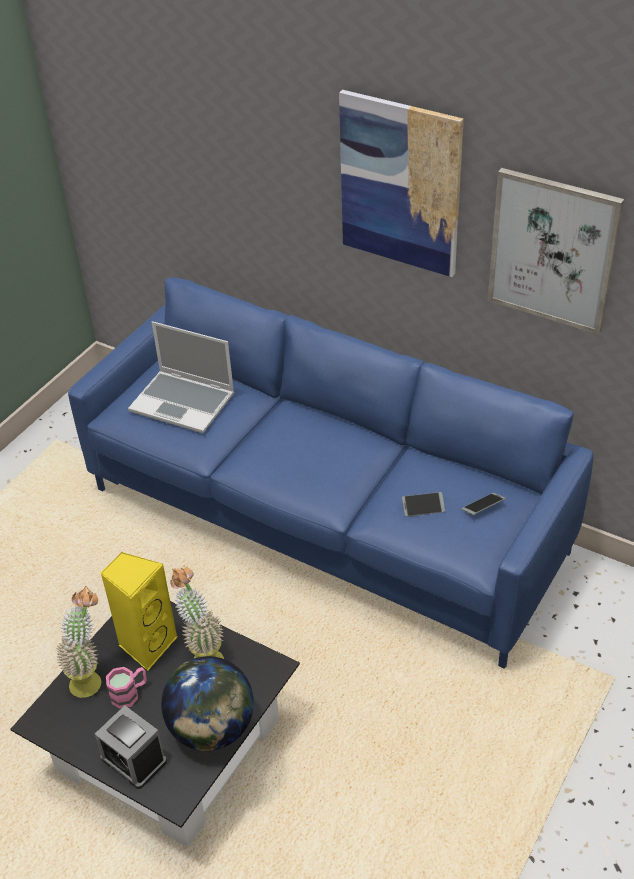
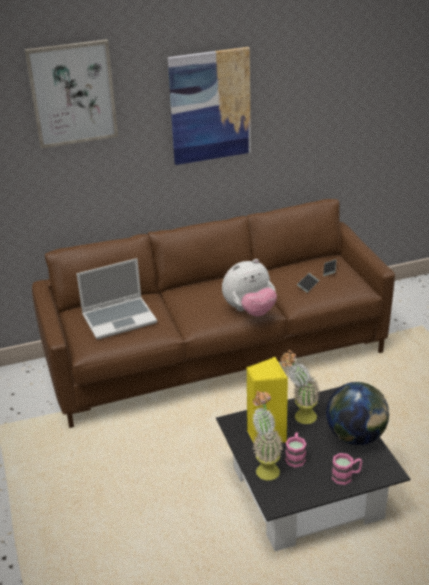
camera: 50 degrees left, 10 degrees down
(134, 760) = (346, 476): alarm clock -> pink mug
(311, 491) = (250, 311): none -> plush toy
(323, 523) = (217, 358): blue sofa -> brown sofa
(553, 250) = (305, 108): picture -> picture (72, 93)

